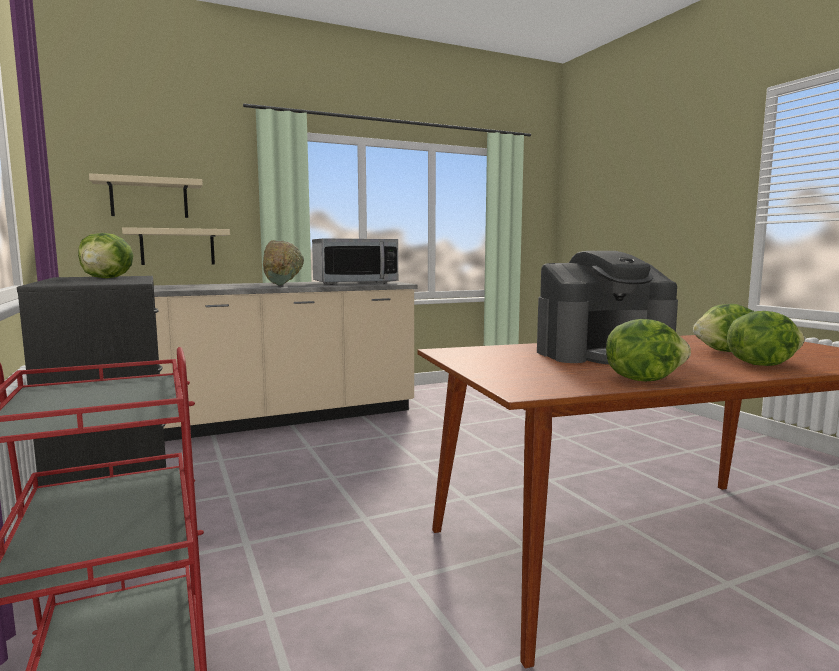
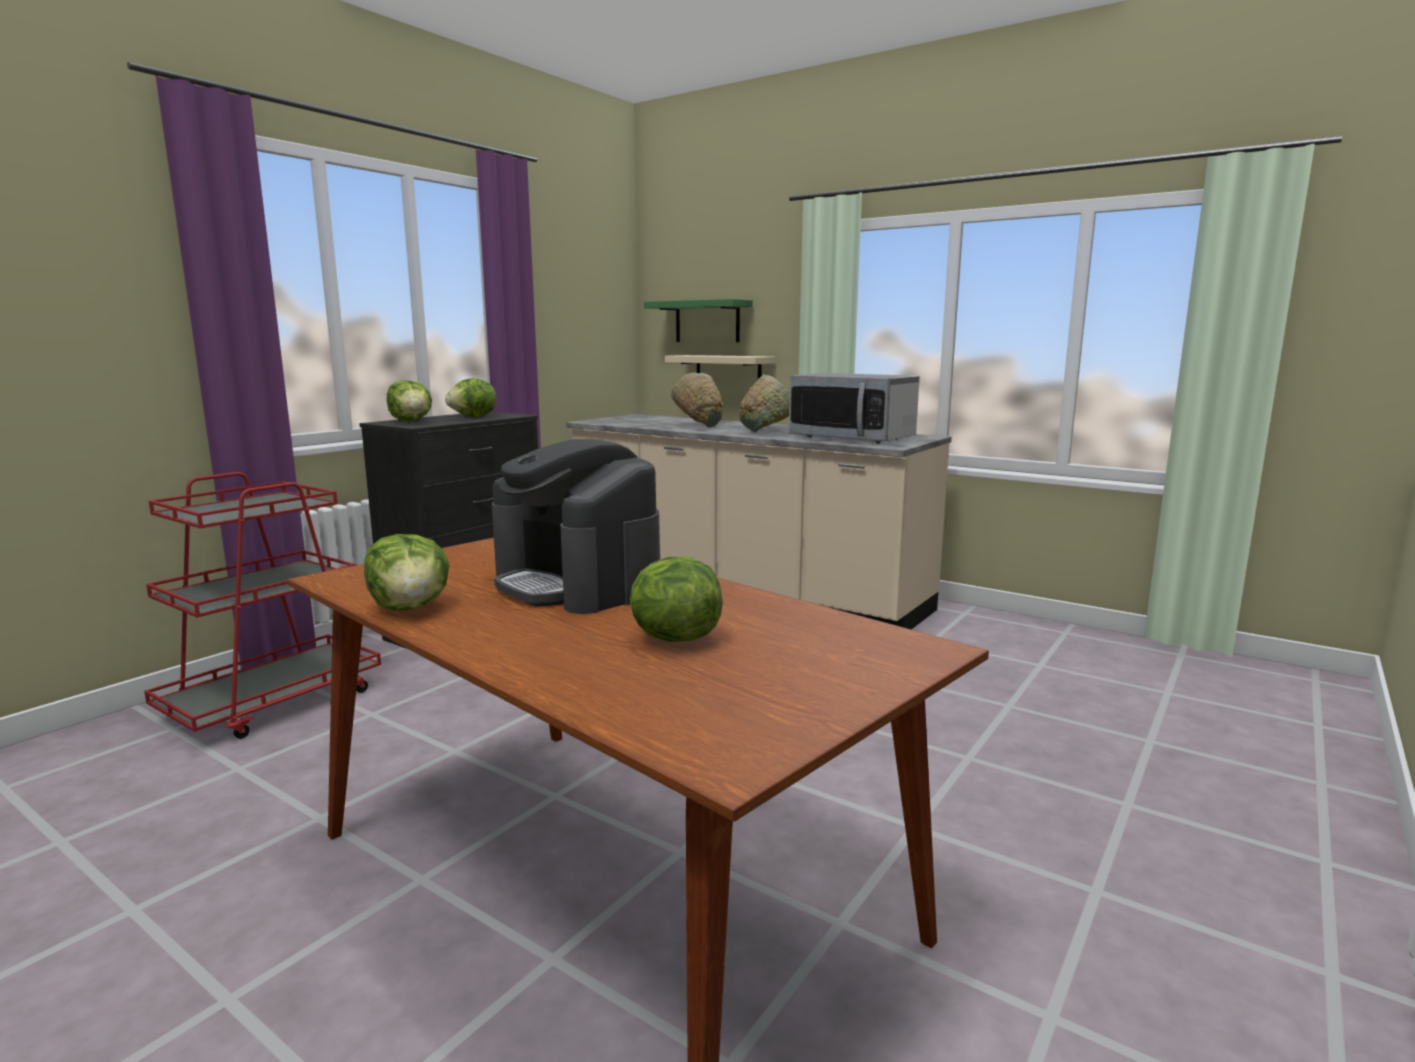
camera: 60 degrees right, 5 degrees up
(149, 198) = (707, 321): beige shelf -> green shelf
(213, 286) = (699, 426): none -> green bowl
(760, 364) = (568, 656): lettuce -> lettuce (411, 421)

